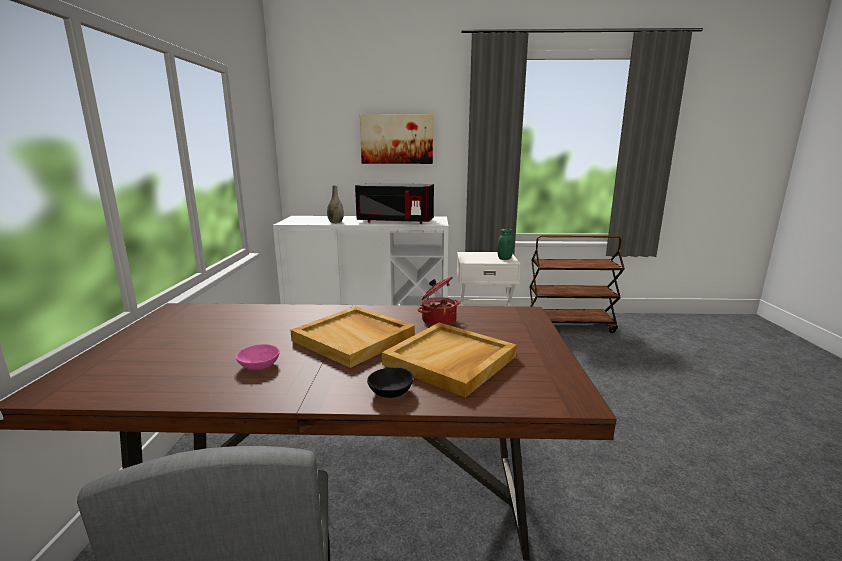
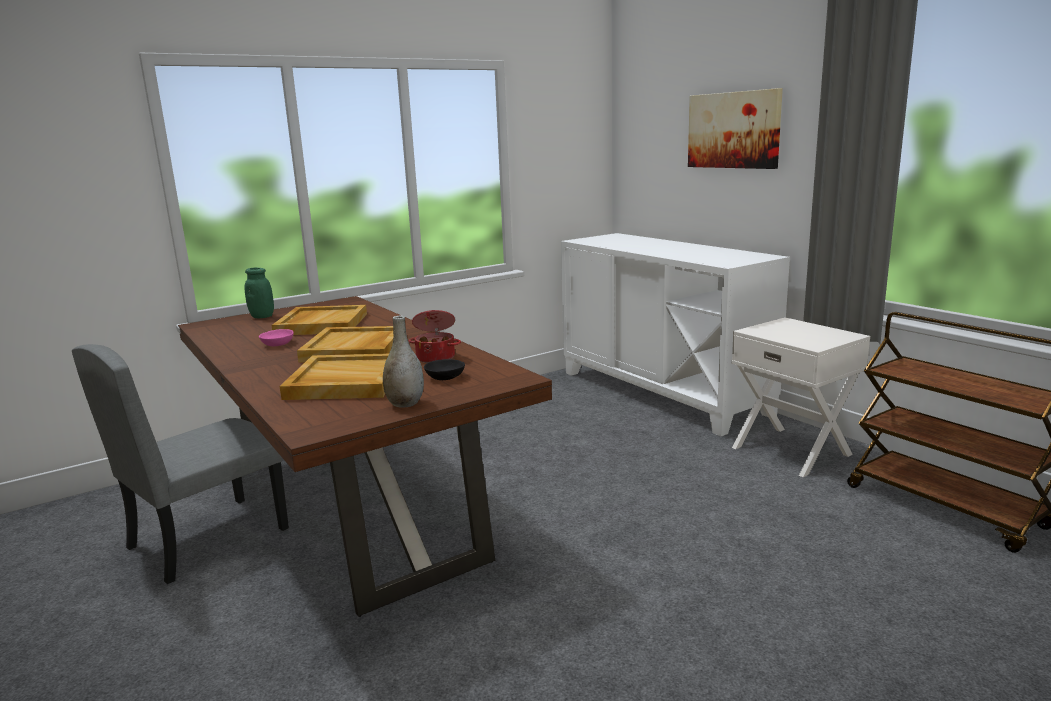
camera: 55 degrees right, 0 degrees up
(233, 334) = (321, 324): none -> beige tray
(335, 222) = (622, 246): grey vase -> grey vase (405, 404)
(390, 390) = (272, 380): black bowl -> black bowl (446, 376)
(394, 222) = (685, 254): black microwave -> none
(504, 258) = (818, 341): green jar -> green jar (262, 316)

